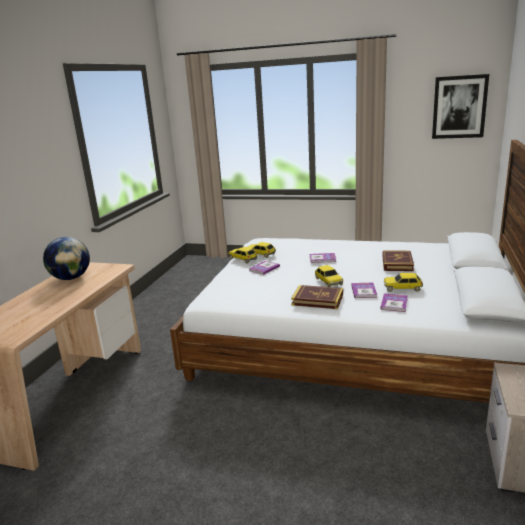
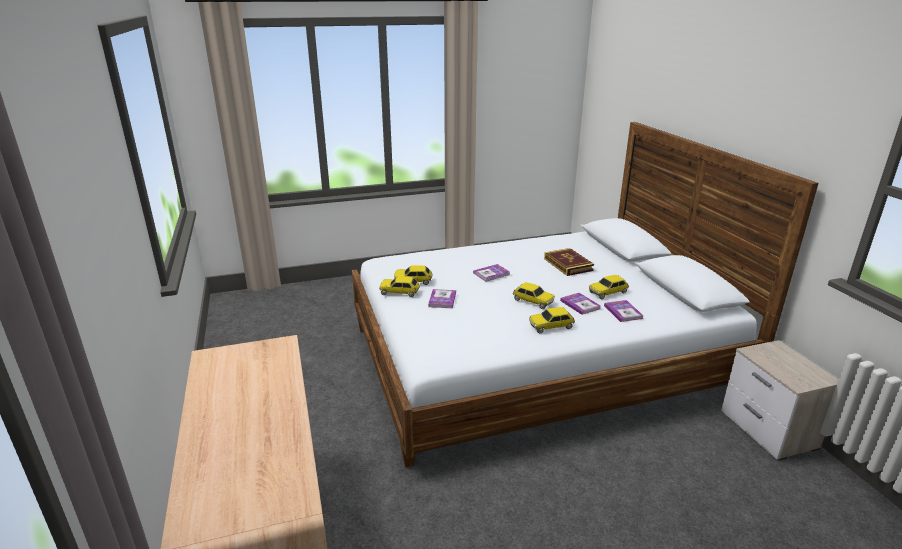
camera: 35 degrees left, 5 degrees up
(71, 278) = (229, 380): globe -> none
(317, 300) = (551, 326): book -> toy car
(459, 107) = (544, 82): picture -> none

